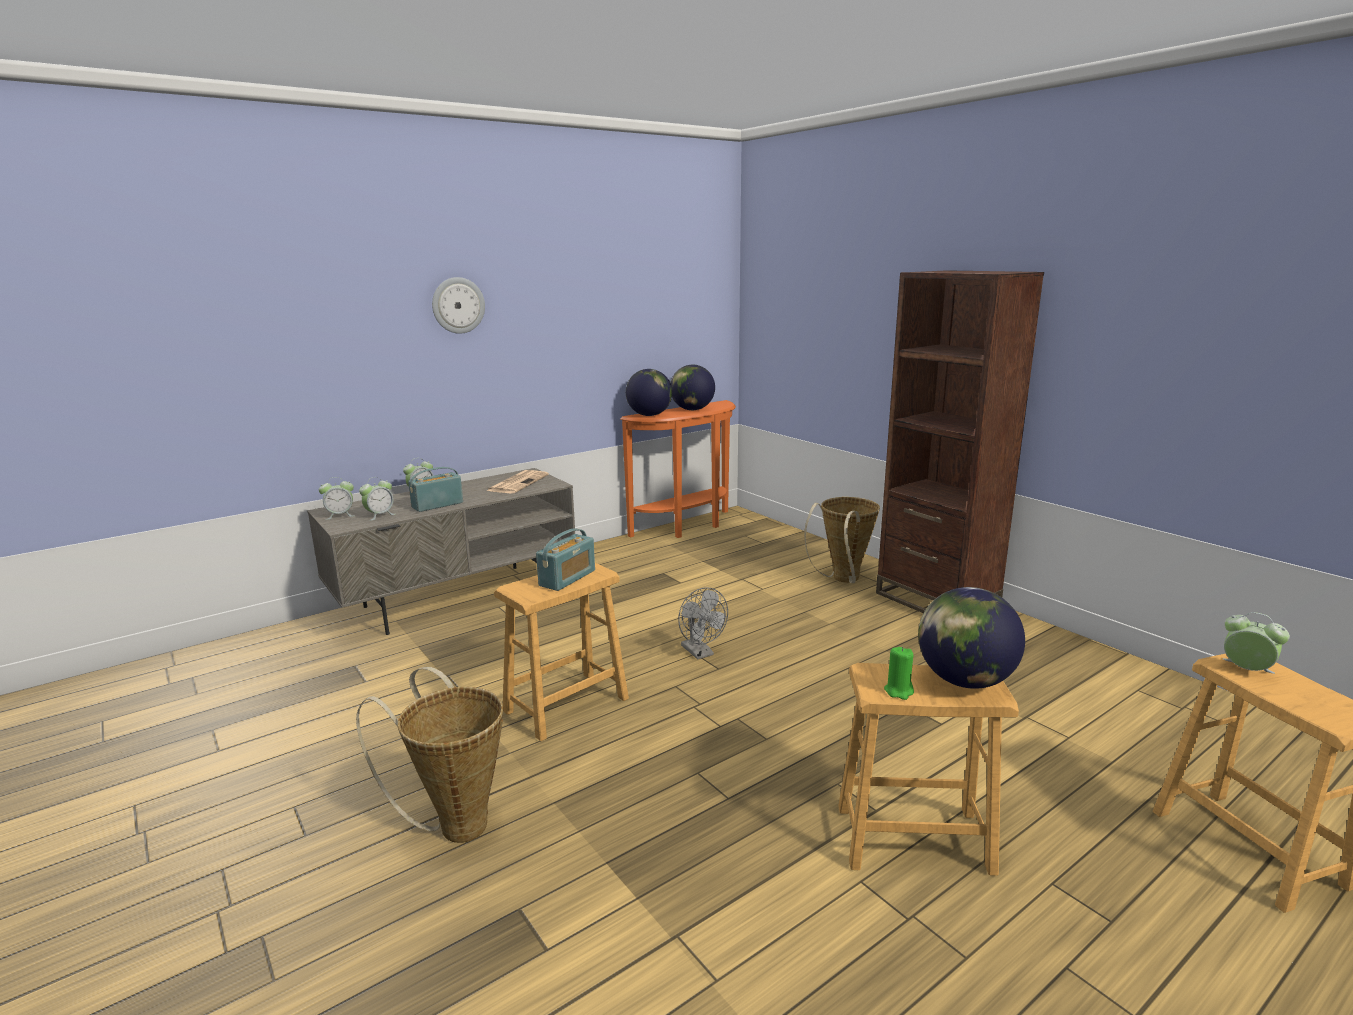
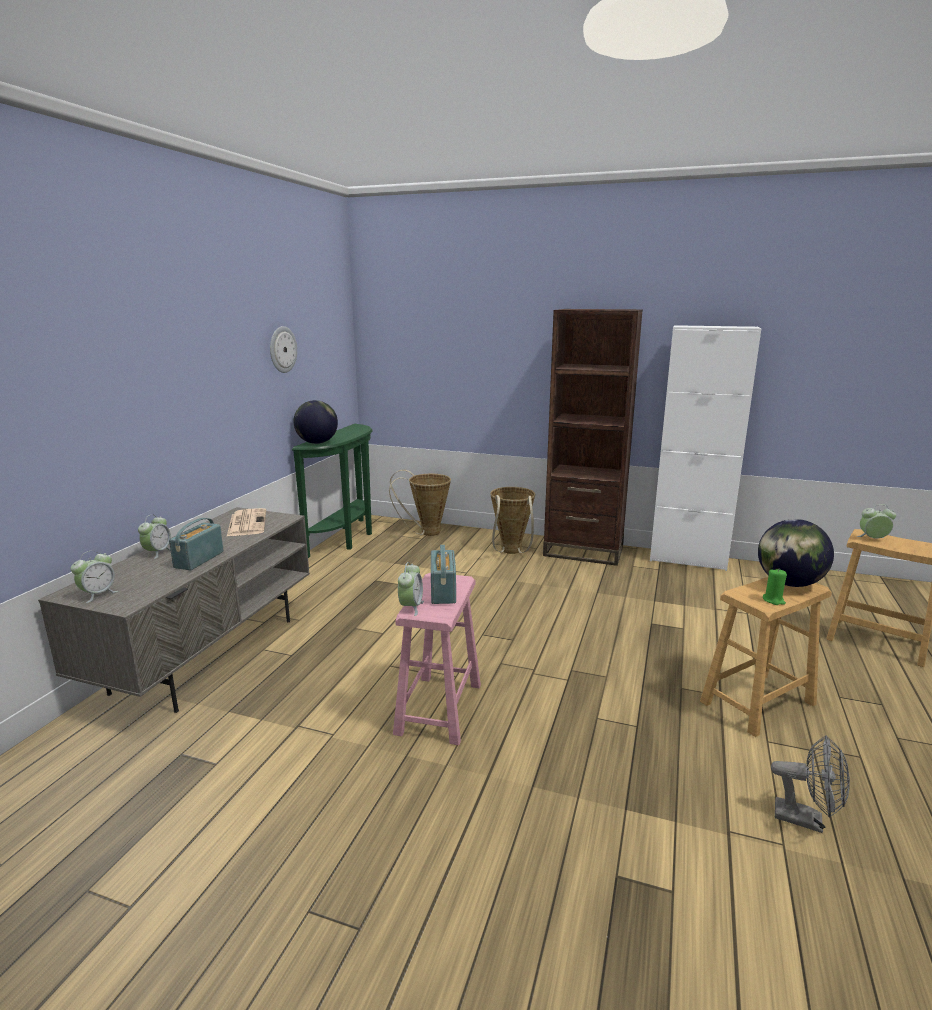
camera: 35 degrees left, 0 degrees up
(380, 515) = (150, 583): alarm clock -> alarm clock (411, 607)
(456, 823) = (482, 841): basket -> basket (425, 532)
(458, 305) = (161, 346): wall clock -> wall clock (282, 349)
(566, 705) = (439, 709): brown stool -> pink stool
(688, 527) = (347, 539): orange console table -> green console table
(692, 409) = (344, 434): globe -> none
(700, 653) = (486, 632): grey fan -> grey fan (806, 819)
(1078, 647) = (687, 559): none -> white cabinet

